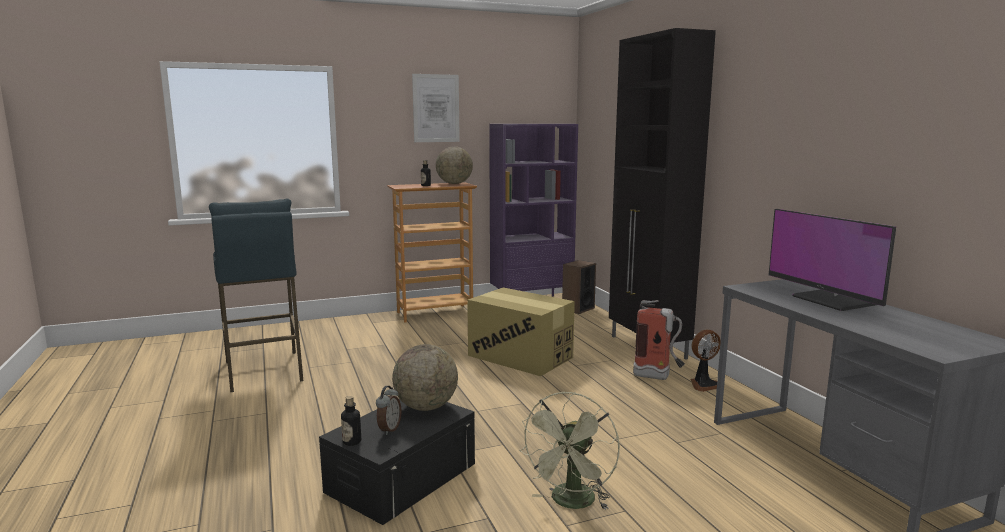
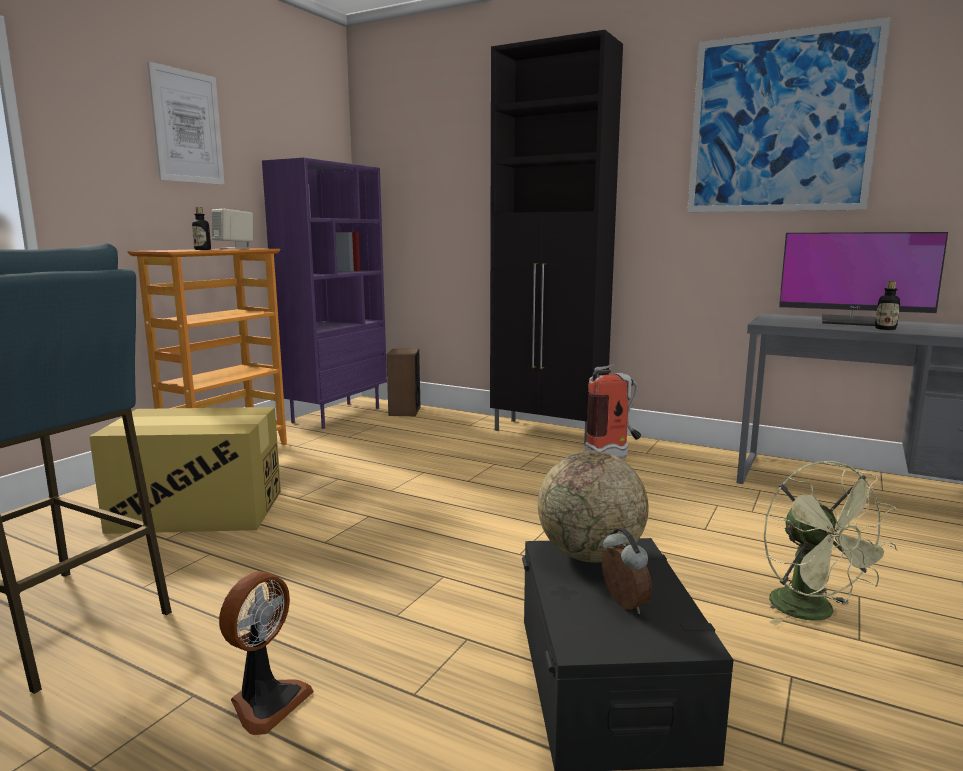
camera: 40 degrees left, 0 degrees up
(352, 442) = (623, 647): bottle -> bottle (885, 329)
(454, 183) = (234, 248): globe -> beige speaker
(520, 356) = (441, 476): cardboard box -> cardboard box (197, 511)
(704, 384) = (660, 452): fan -> fan (266, 702)
(818, 102) = (780, 123): none -> picture

